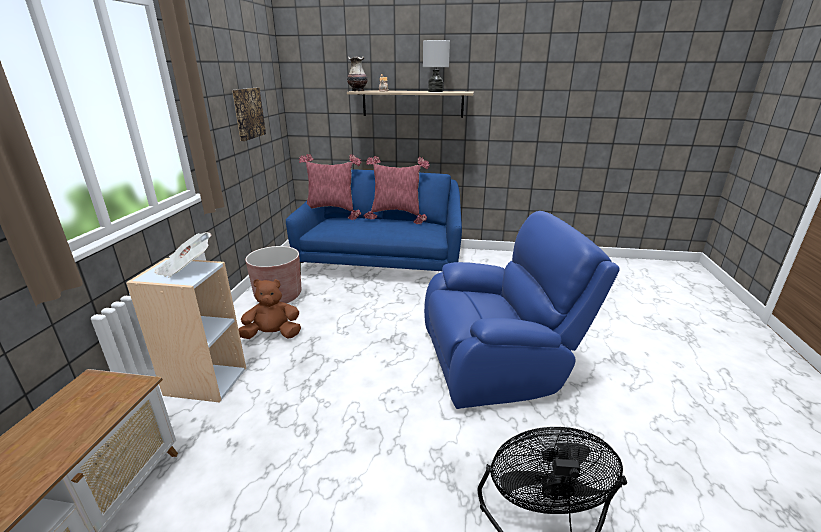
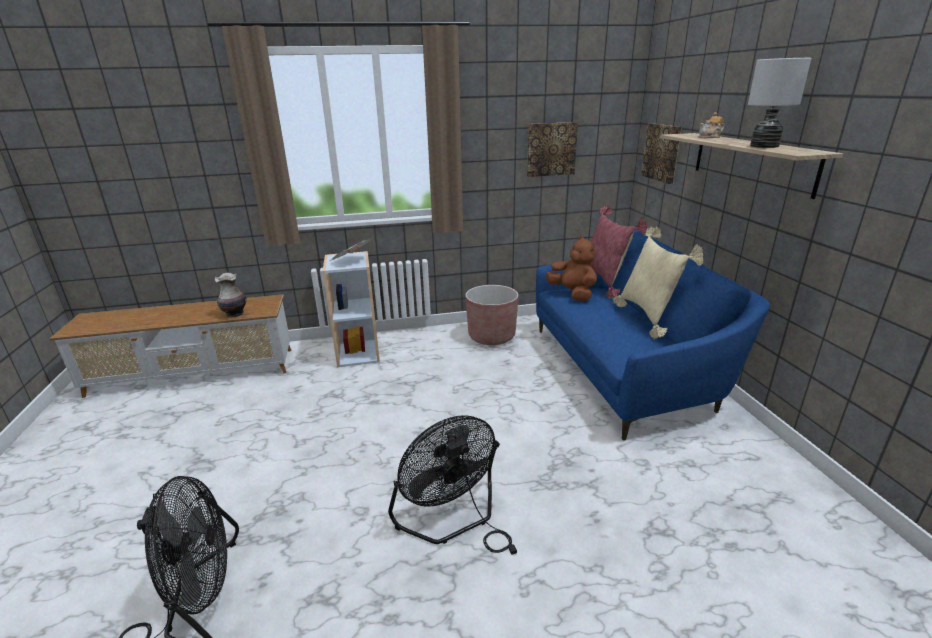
camera: 70 degrees right, 0 degrees up
(272, 335) = (429, 356): brown plush toy -> brown plush toy (572, 294)
(320, 108) = (662, 152): none -> picture
(358, 91) = (682, 134): vase -> vase (234, 314)
(396, 219) = (648, 321): red pillow -> beige pillow
(496, 363) = (459, 519): blue armchair -> black fan

